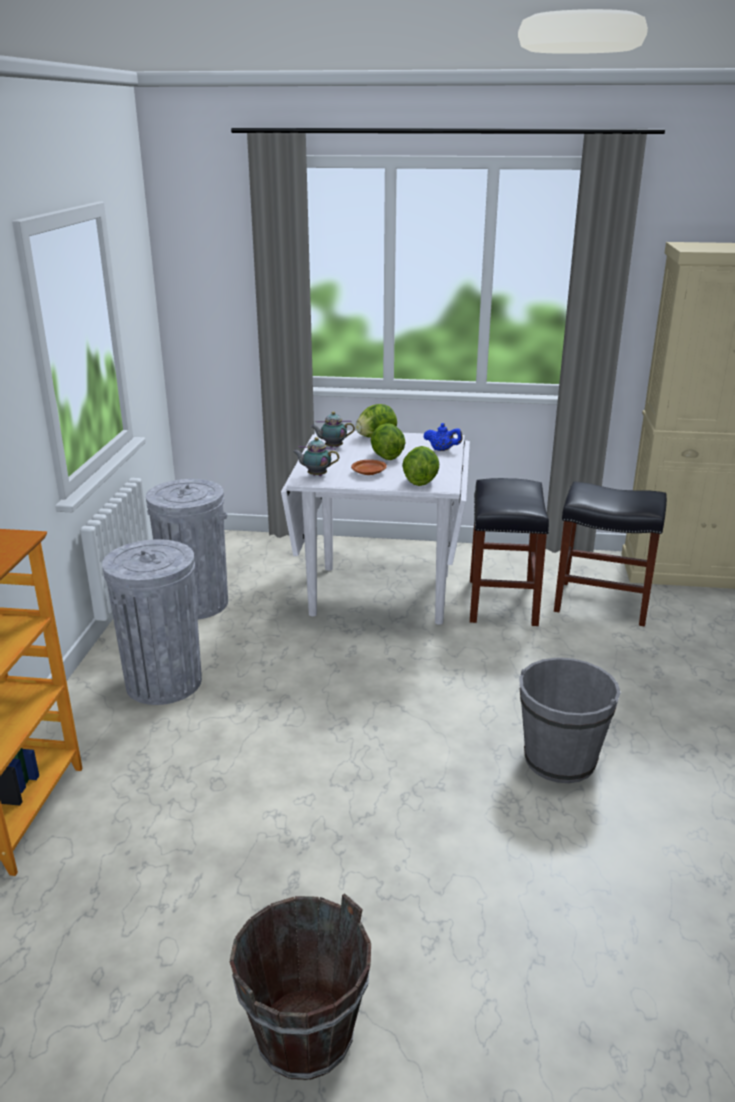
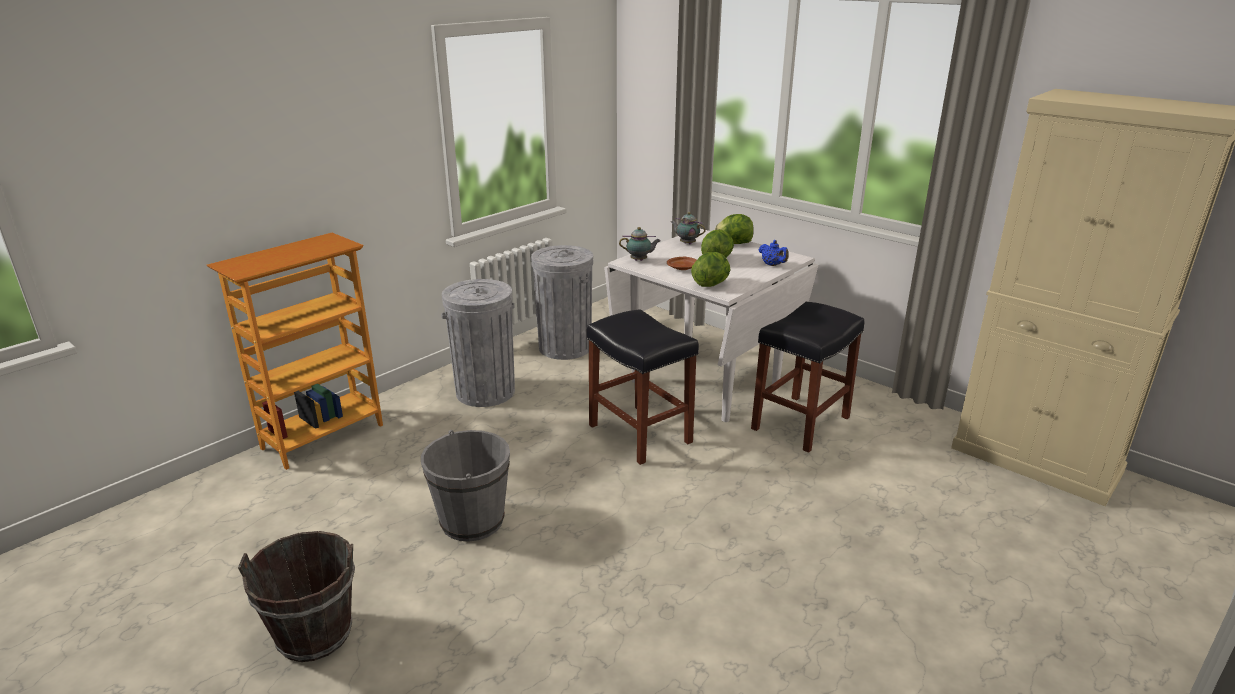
camera: 35 degrees right, 0 degrees up
(316, 475) = (640, 260): teapot -> teapot turned 135 degrees clockwise
(559, 759) = (692, 558): grey bucket -> grey bucket (472, 521)
(600, 603) = (894, 455): black stool -> black stool (638, 433)

